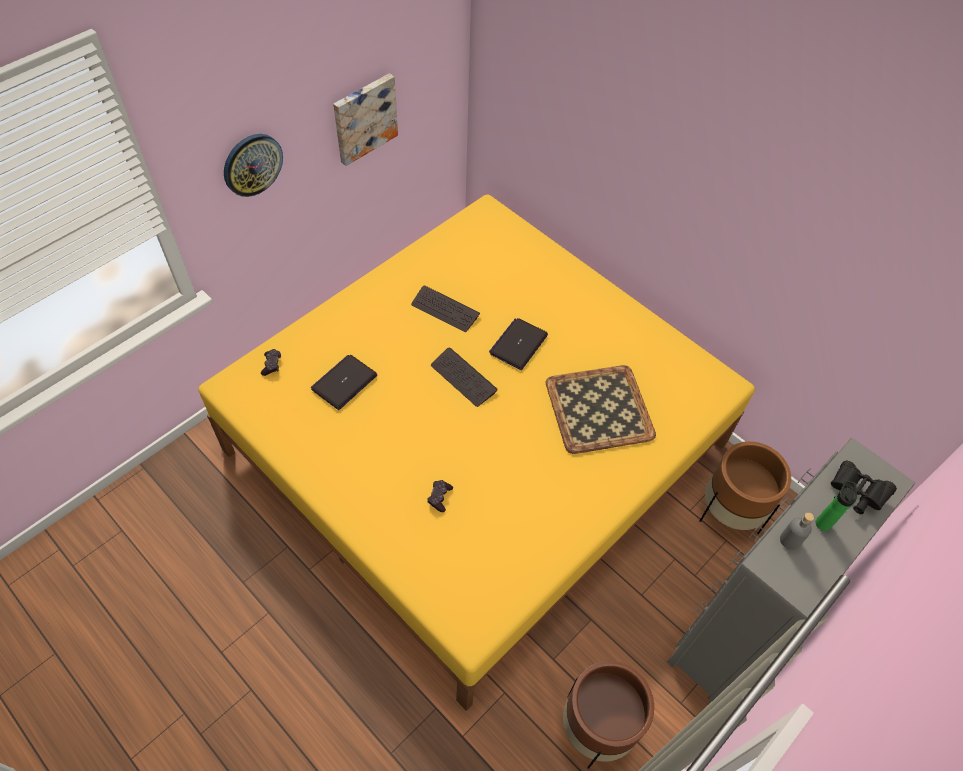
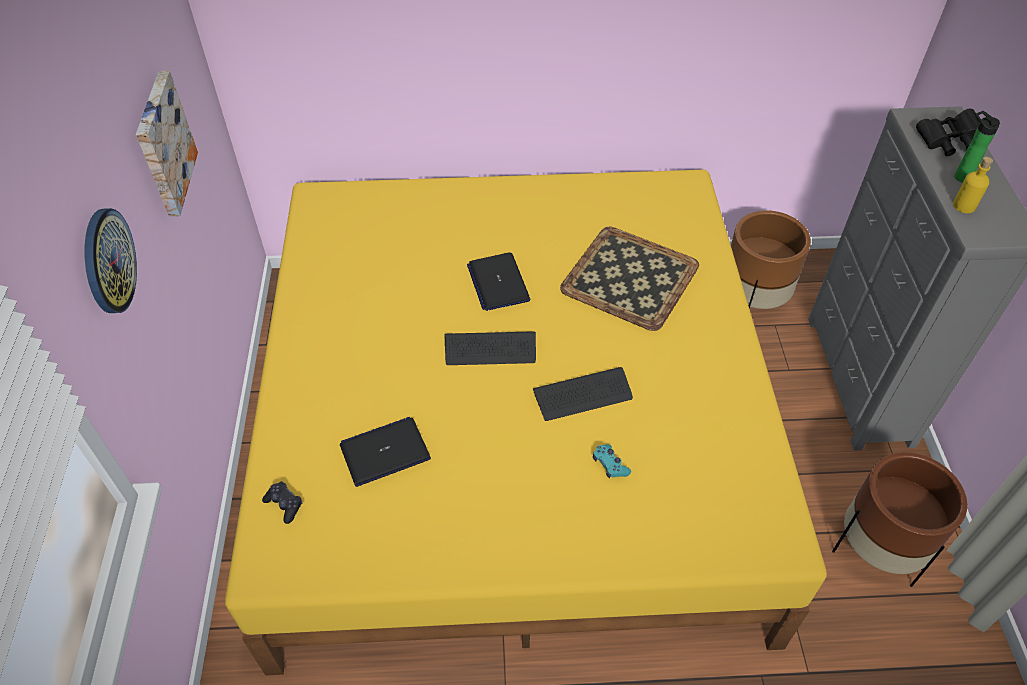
camera: 45 degrees left, 5 degrees down
(344, 382) = (385, 452): laptop -> laptop turned 75 degrees clockwise
(439, 497) = (610, 465): black game controller -> turquoise game controller
(445, 310) = (393, 308): keyboard -> keyboard (583, 395)
(789, 540) = (964, 206): grey bottle -> yellow bottle

